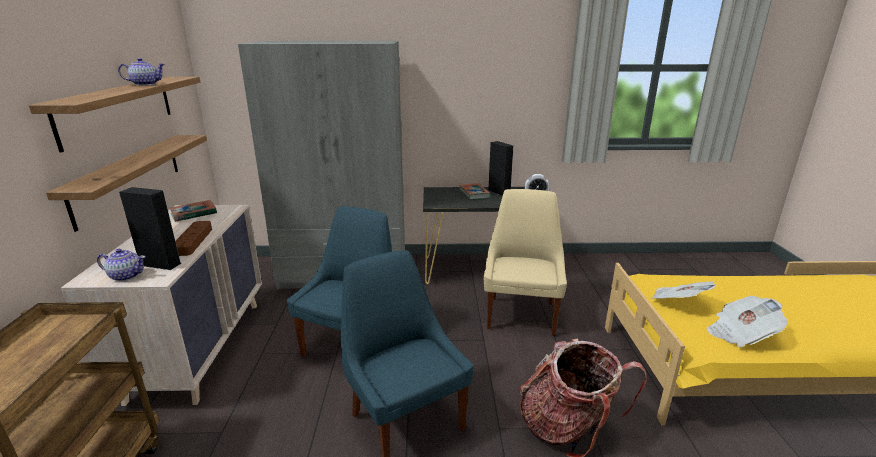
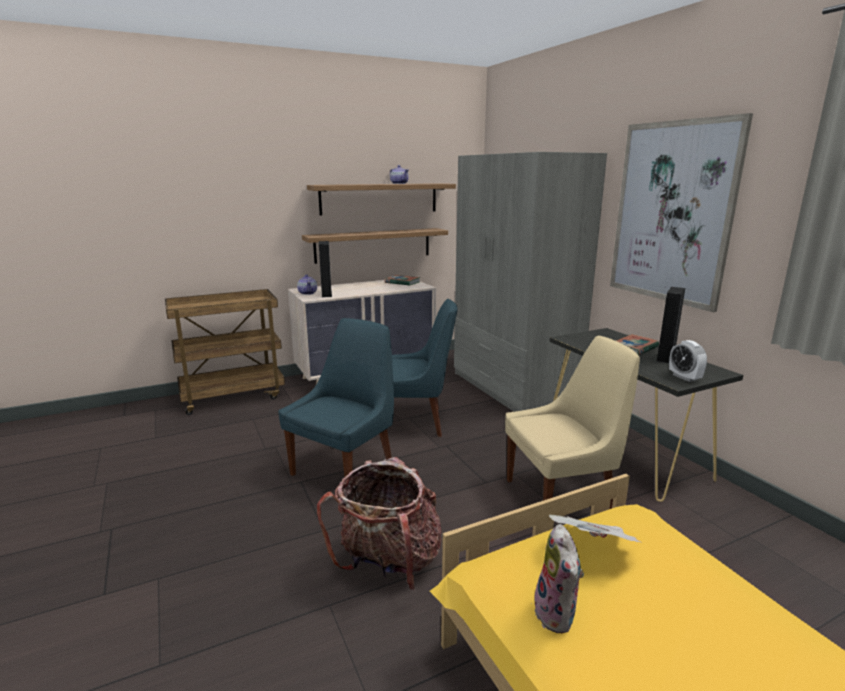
camera: 65 degrees right, 5 degrees down
(193, 241) = (362, 292): brown tray -> none
(468, 88) = (672, 213): none -> picture
(740, 334) = (558, 615): newspaper -> plush toy

